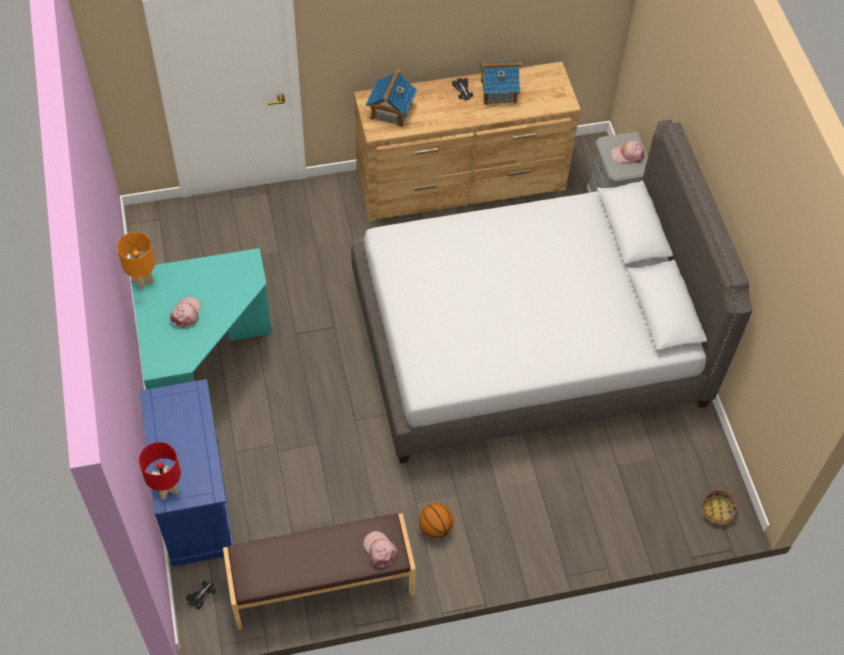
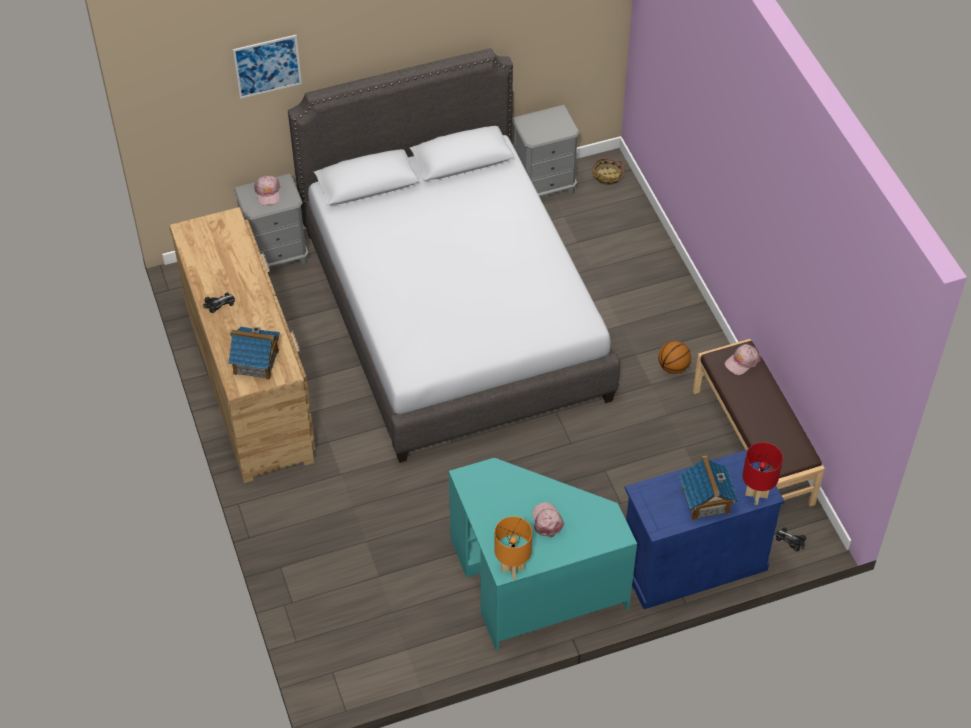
camera: 95 degrees left, 5 degrees down
(186, 314) = (547, 521): pink cap -> pink cap turned 75 degrees clockwise
(498, 91) = (219, 274): toy house -> toy house (706, 501)
(681, 67) = (267, 66): none -> picture
(701, 445) = (544, 186): none -> grey nightstand

